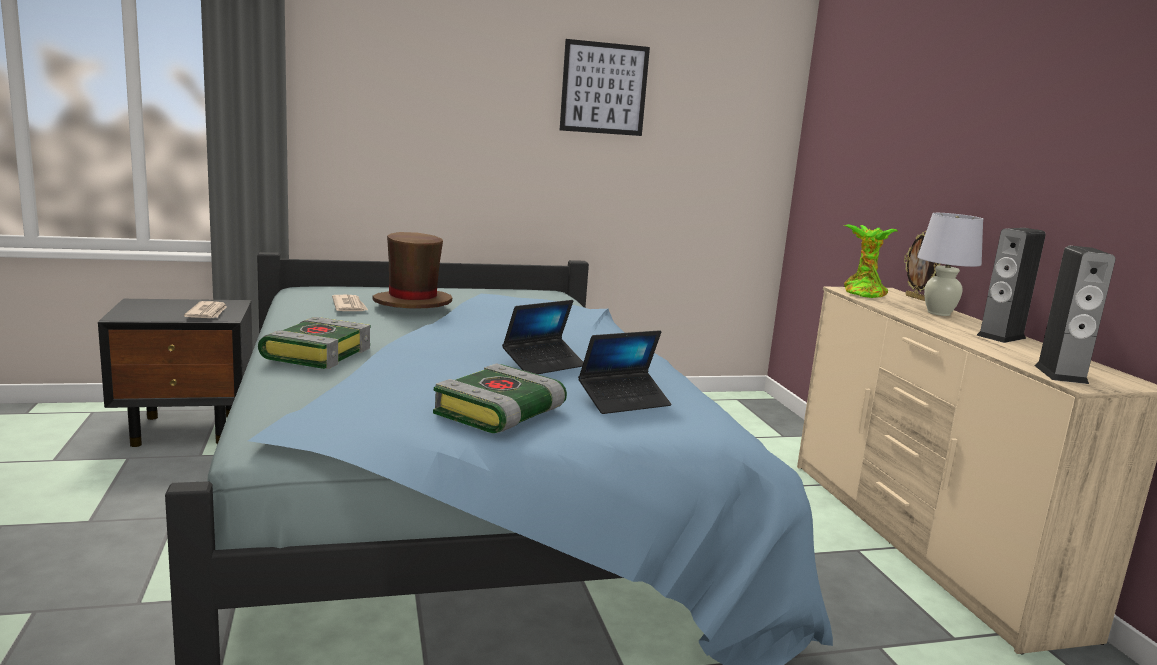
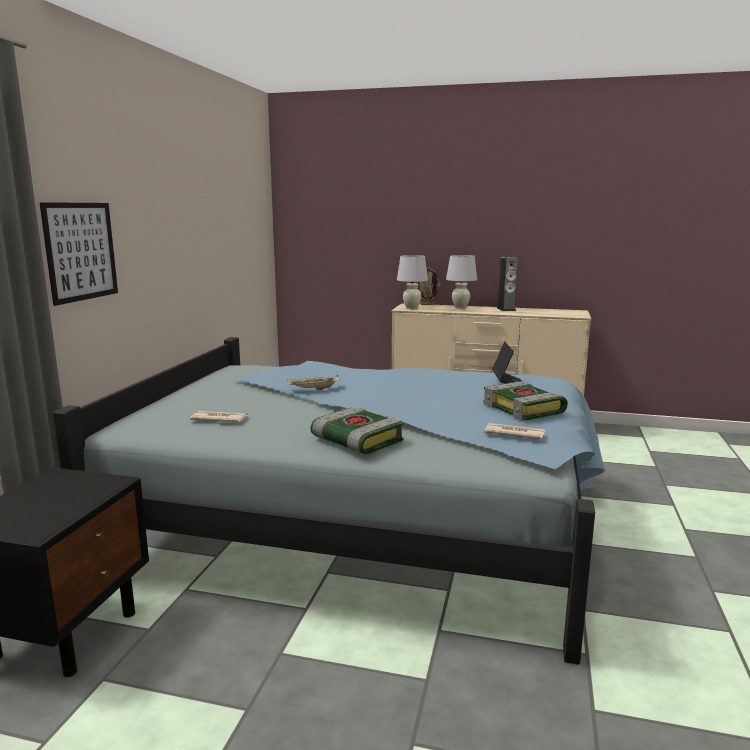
camera: 60 degrees left, 0 degrees up
(208, 313) = (82, 488): newspaper -> newspaper (513, 433)
(412, 302) = (248, 397): brown hat -> none
(480, 320) = (313, 389): none -> beige tray
(544, 364) = (435, 389): laptop -> none
(604, 88) = (201, 199): picture -> picture (81, 251)
(862, 293) = (412, 308): potted plant -> white table lamp
(1060, 374) = (566, 315): speaker -> none

